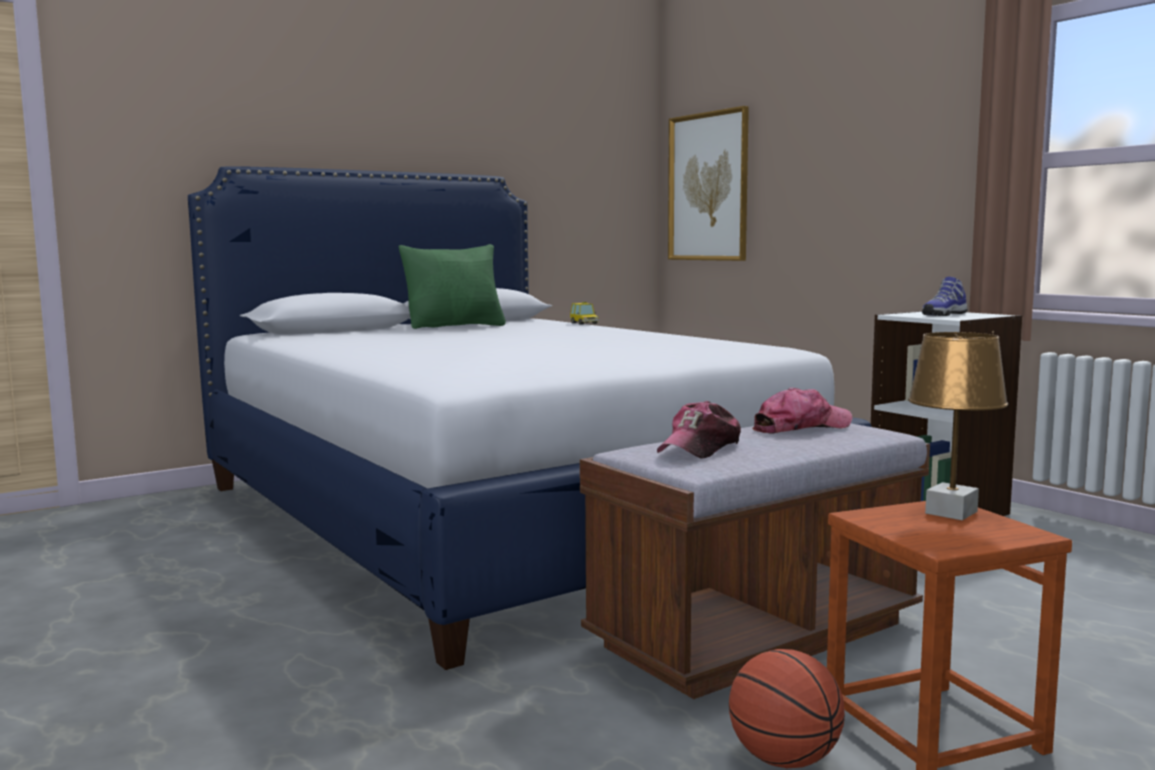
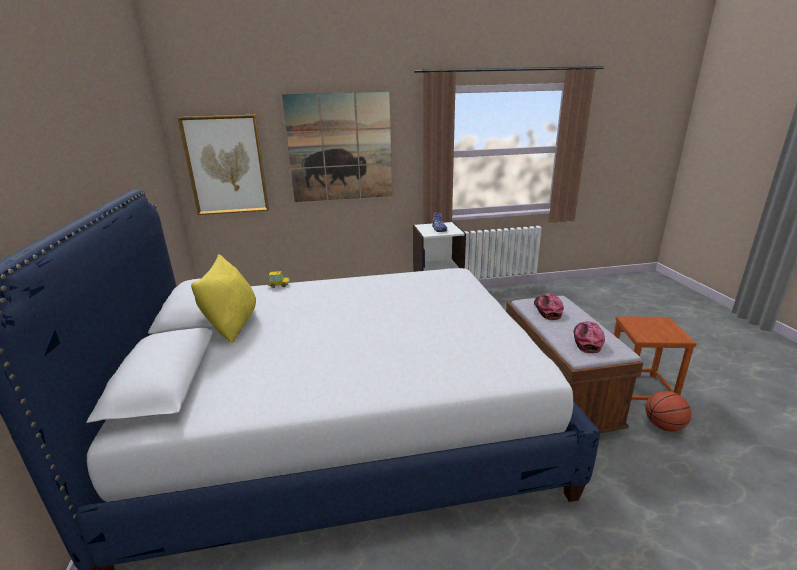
camera: 65 degrees left, 15 degrees up
(455, 326) = (233, 325): green pillow -> yellow pillow
(700, 448) = (586, 340): cap -> cap turned 135 degrees counterclockwise
(851, 154) = (340, 148): none -> picture
(951, 513) = (638, 322): brown table lamp -> none

